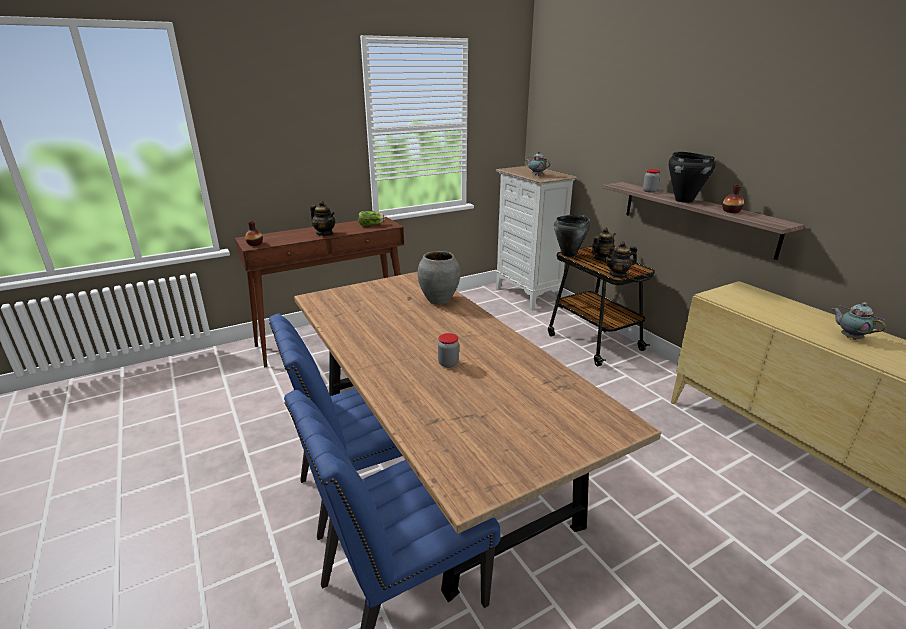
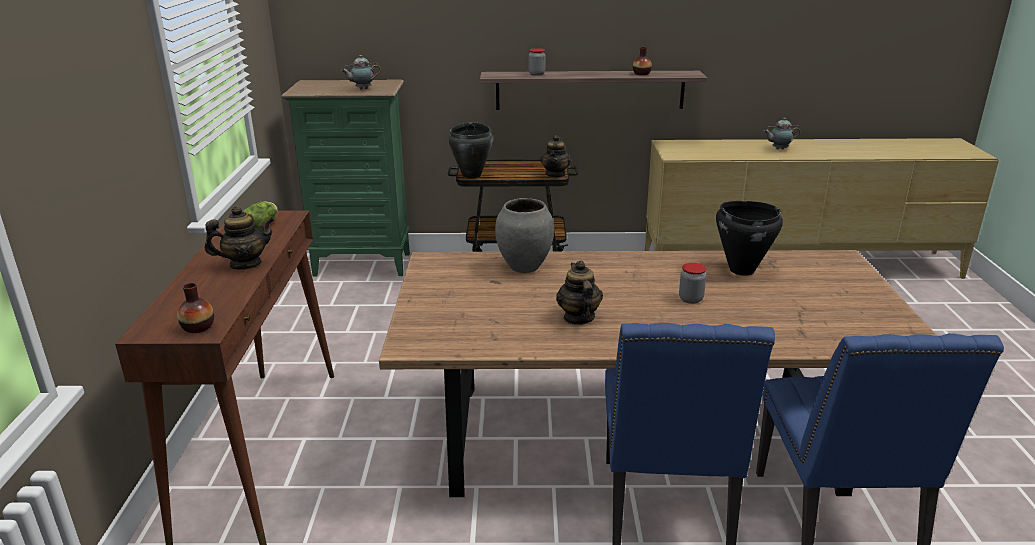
camera: 60 degrees left, 0 degrees up
(527, 296) = (364, 265): white dresser -> green dresser
(601, 258) = (502, 168): teapot -> teapot (578, 318)
(684, 200) = (587, 74): black cooking pot -> black cooking pot (741, 270)

